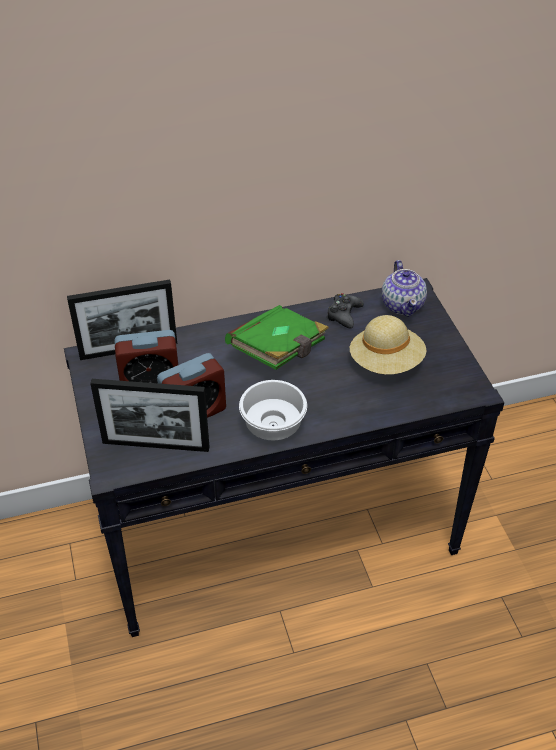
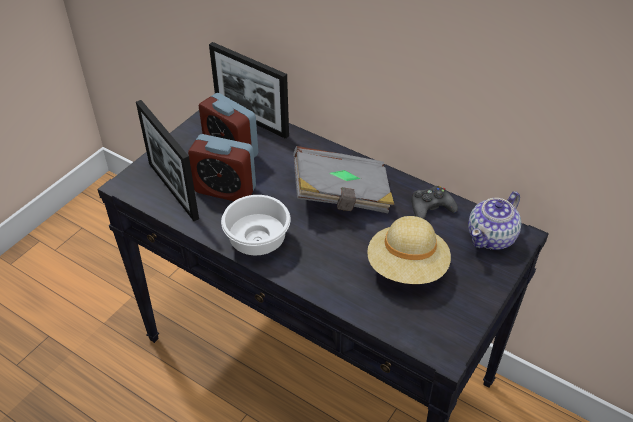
camera: 50 degrees right, 0 degrees up
(279, 351) = (342, 196): green book -> grey book

